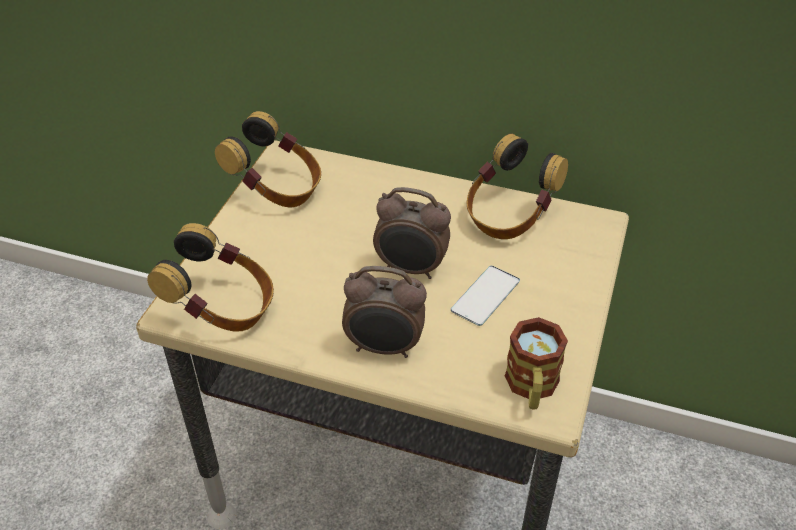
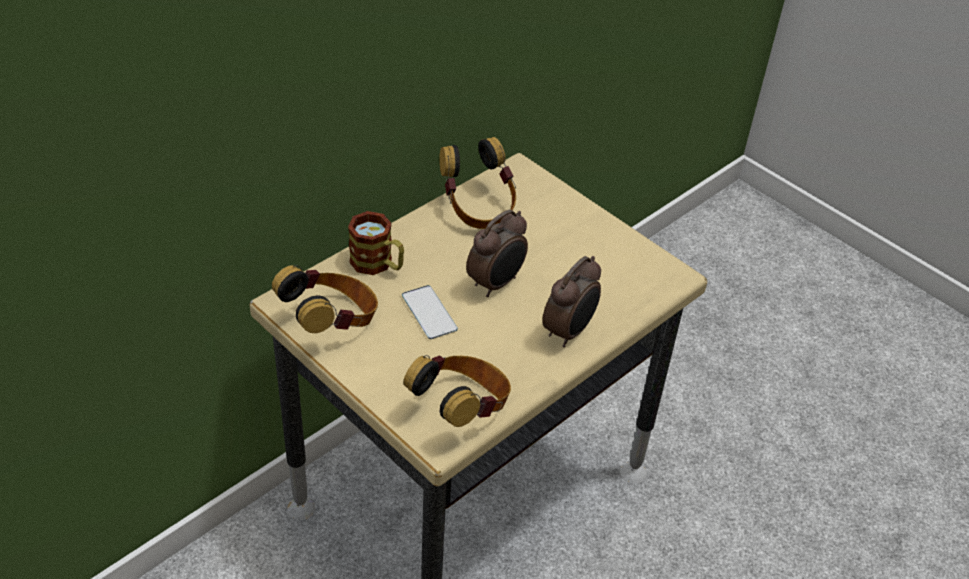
camera: 65 degrees left, 0 degrees up
(485, 296) = (553, 258): phone -> phone (429, 312)
(532, 388) = (653, 276): mug -> mug (378, 264)

